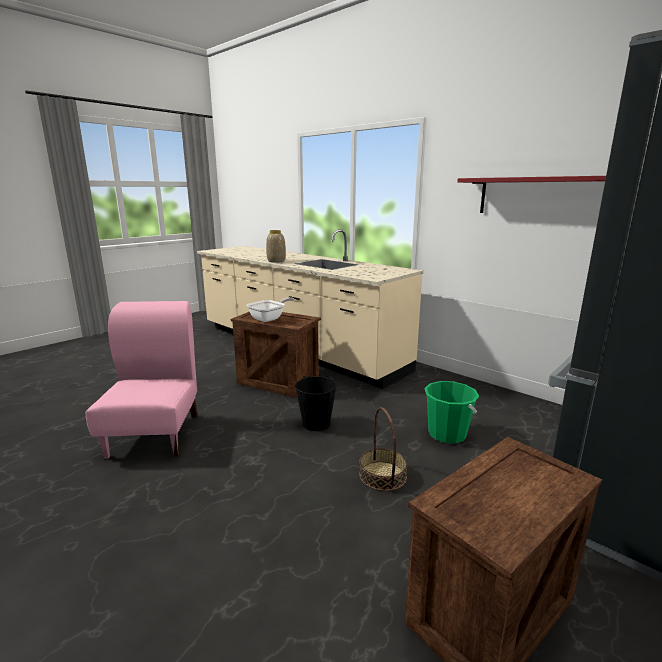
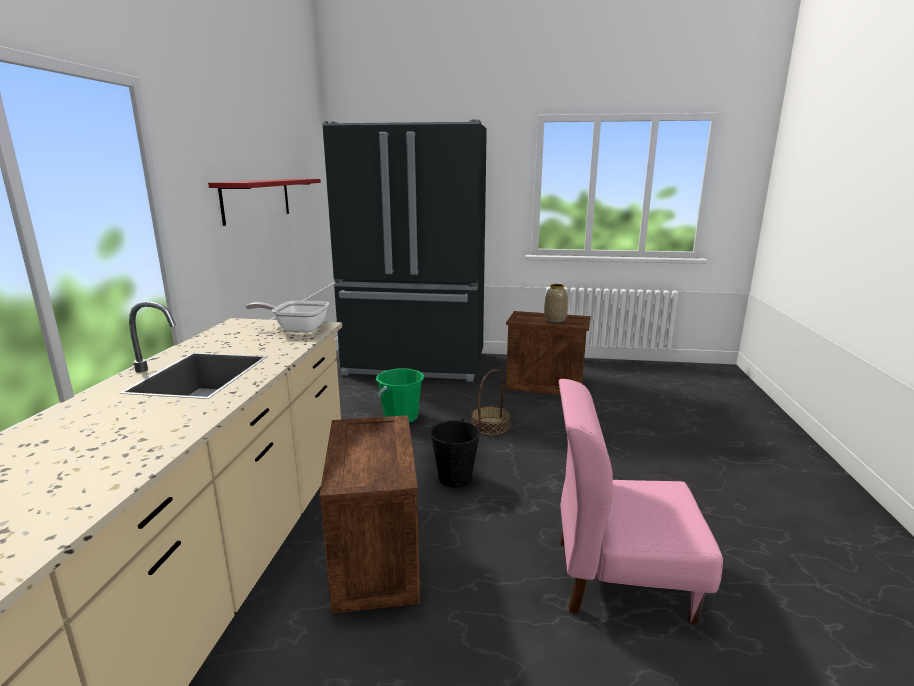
camera: 125 degrees left, 0 degrees up
(155, 434) = (620, 577): pink chair -> pink chair turned 45 degrees clockwise
(269, 318) = (379, 452): frying pan -> frying pan (297, 329)
(276, 261) = (179, 425): vase -> vase (555, 320)

